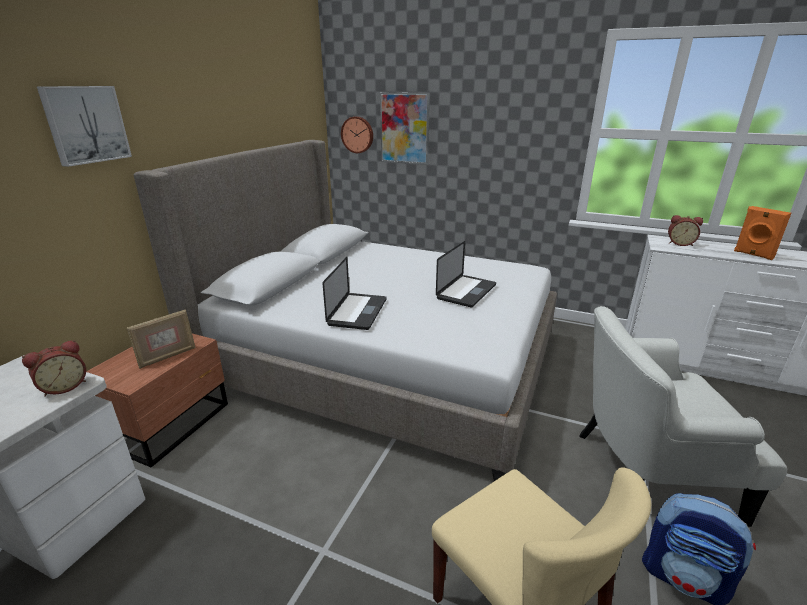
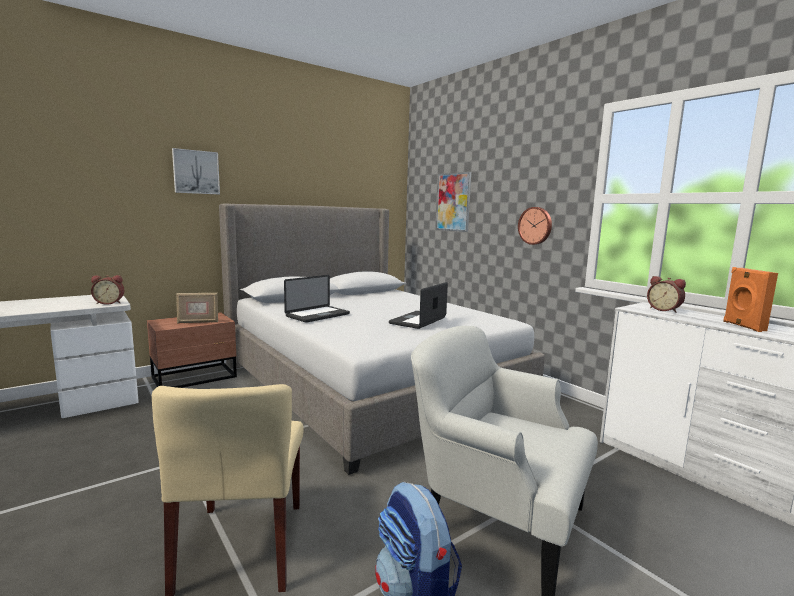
camera: 30 degrees right, 15 degrees down
(357, 134) = (424, 208): wall clock -> wall clock (535, 225)
(466, 292) = (418, 321): laptop -> laptop turned 150 degrees clockwise

